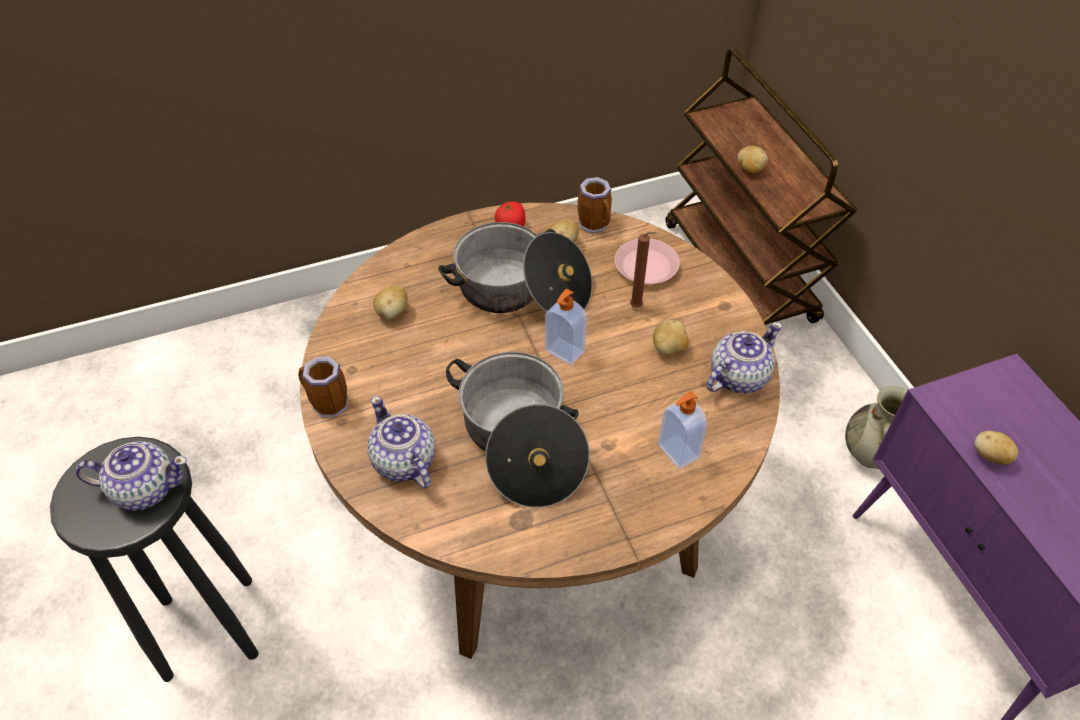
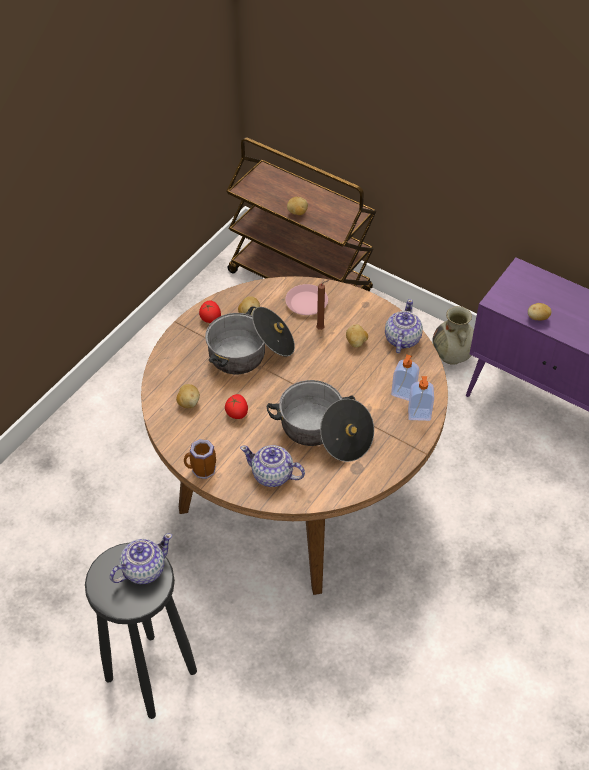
camera: 35 degrees left, 0 degrees up
(436, 356) = (237, 413): none -> tomato
(564, 352) = (304, 373): soap dispenser -> soap dispenser (419, 415)
(596, 225) = (258, 292): mug -> none

